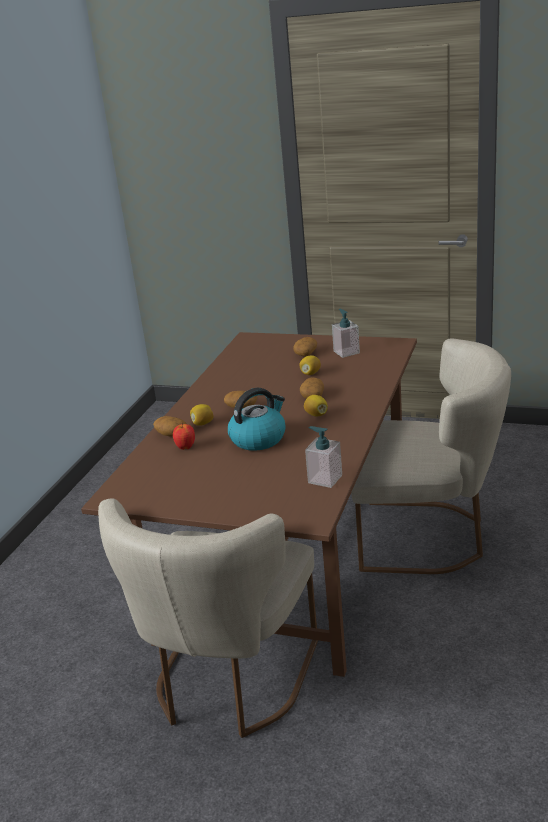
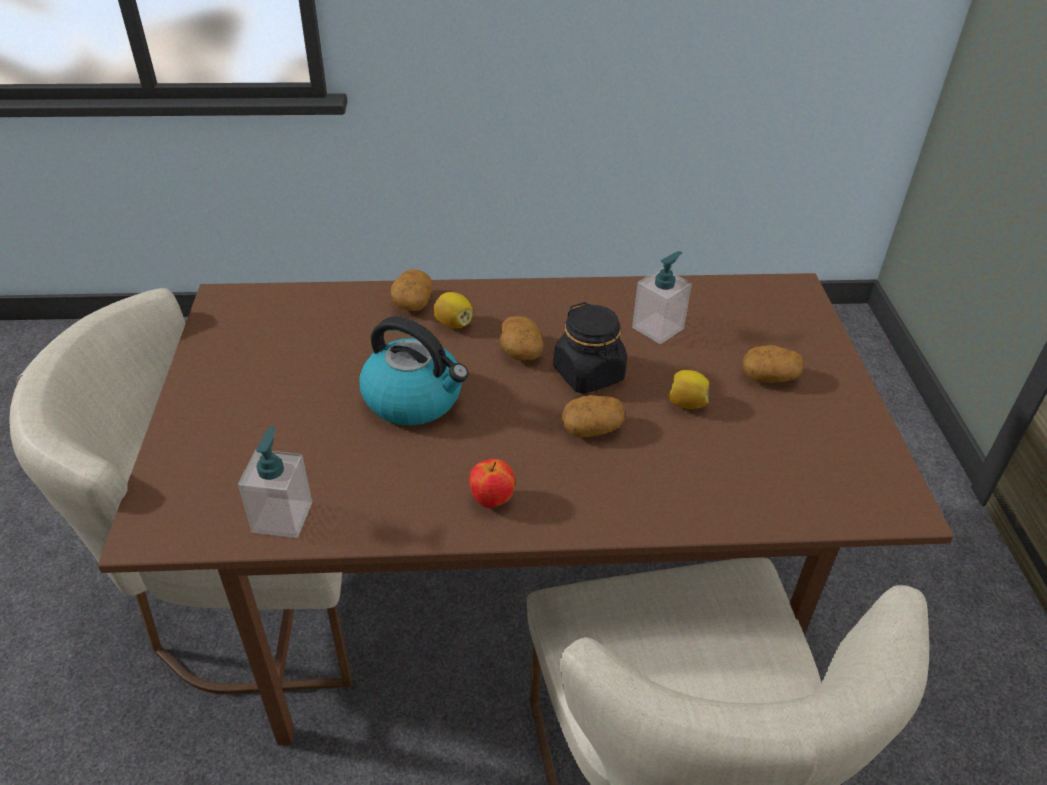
camera: 65 degrees right, 15 degrees up
(185, 447) = (373, 327): apple -> apple (492, 500)
(273, 392) = (589, 374): none -> black jar
(316, 415) = (519, 450): lemon -> none
(346, 352) = (808, 432): soap dispenser -> soap dispenser (658, 328)

